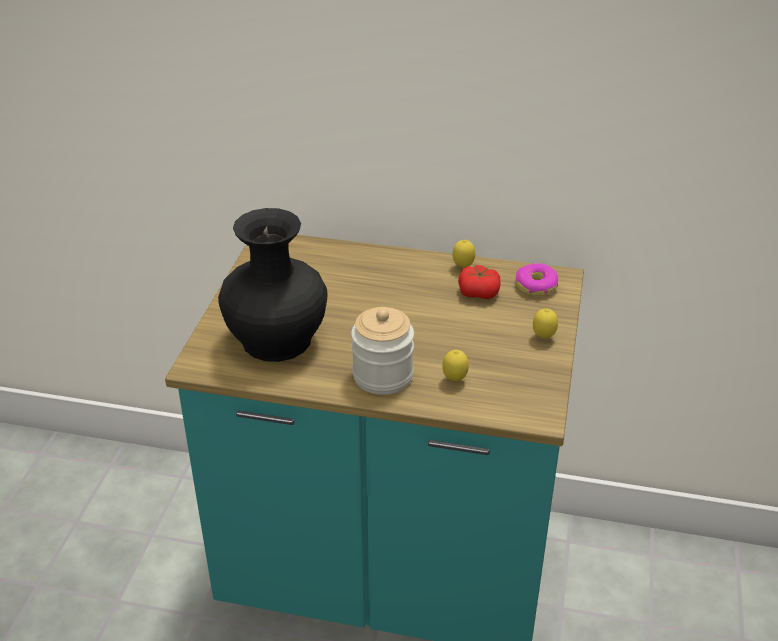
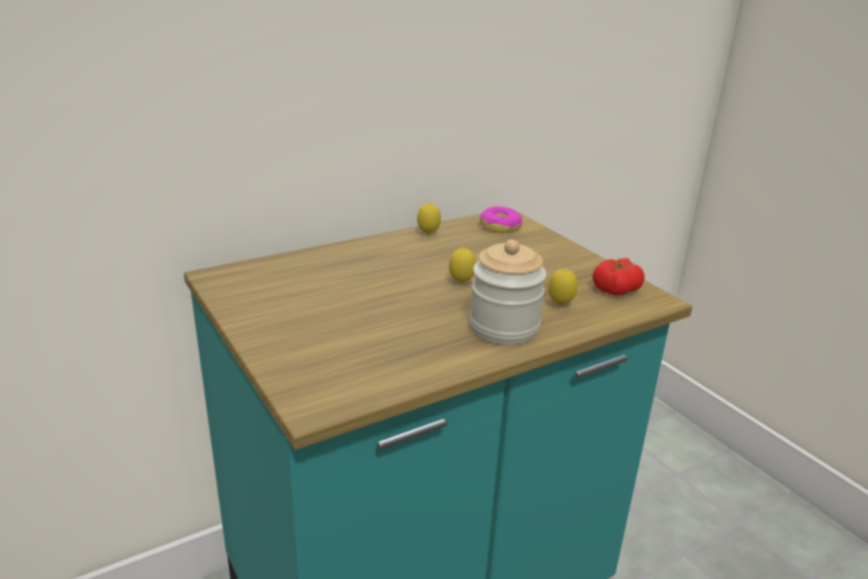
camera: 45 degrees left, 10 degrees down
(275, 340) = (360, 346): black vase -> none
(478, 292) = (469, 244): tomato -> tomato (615, 289)
(543, 338) = (564, 253): lemon -> lemon (461, 283)

